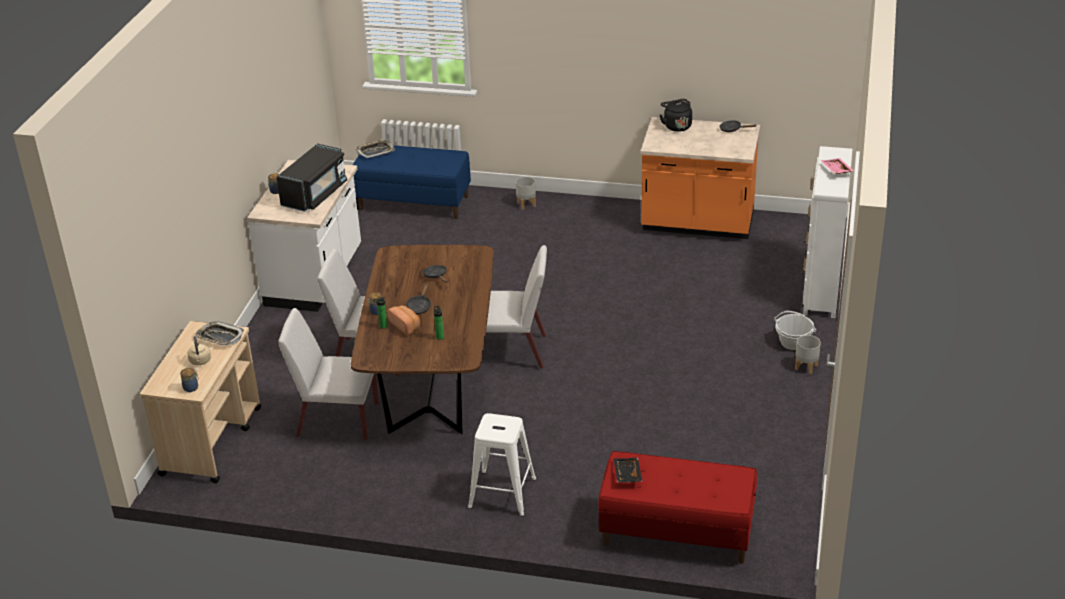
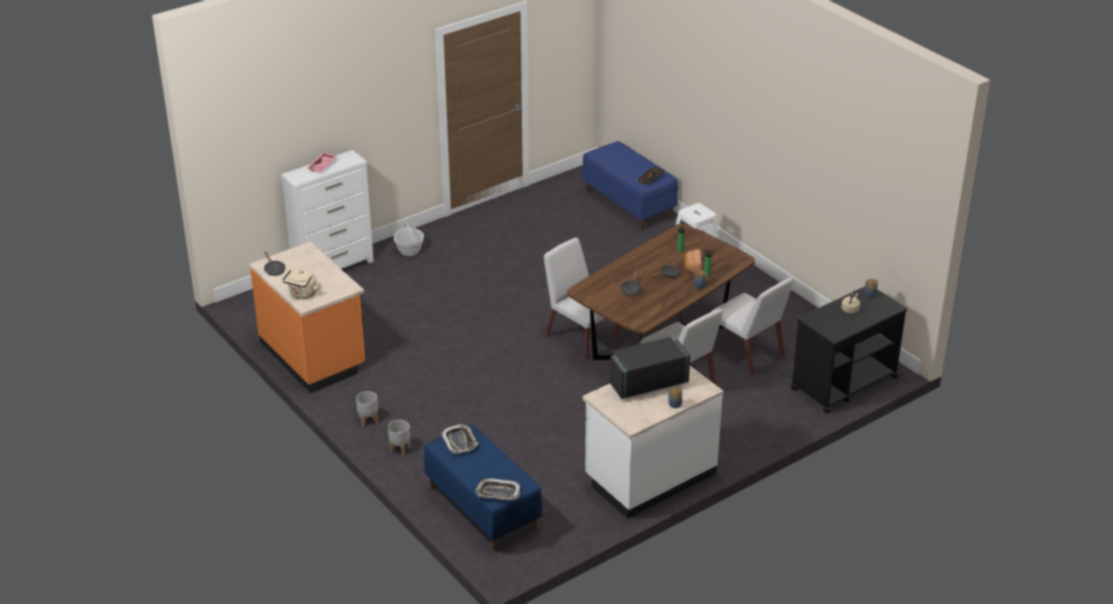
camera: 140 degrees left, 0 degrees up
(212, 440) = (843, 383): beige cart -> black cart
(220, 337) = (823, 320): tray -> tray (460, 441)
(676, 126) = (302, 294): black kettle -> beige kettle
(676, 533) = (629, 204): red bench -> blue bench
(806, 367) = (428, 235): grey planter -> grey planter (368, 420)

